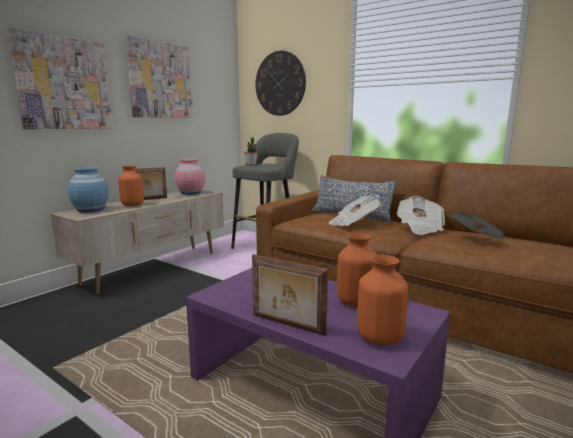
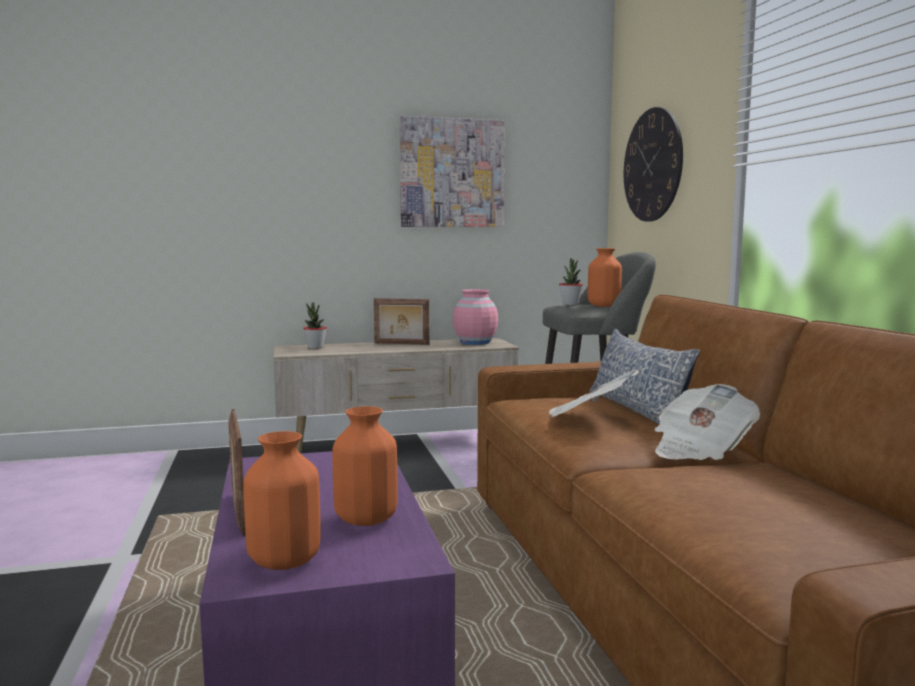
camera: 40 degrees right, 5 degrees down
(64, 83) = (309, 186): picture -> none
(91, 209) = (315, 347): blue vase -> potted plant
(132, 205) = (366, 348): orange vase -> orange vase (603, 306)
(477, 241) = (731, 489): newspaper -> none

